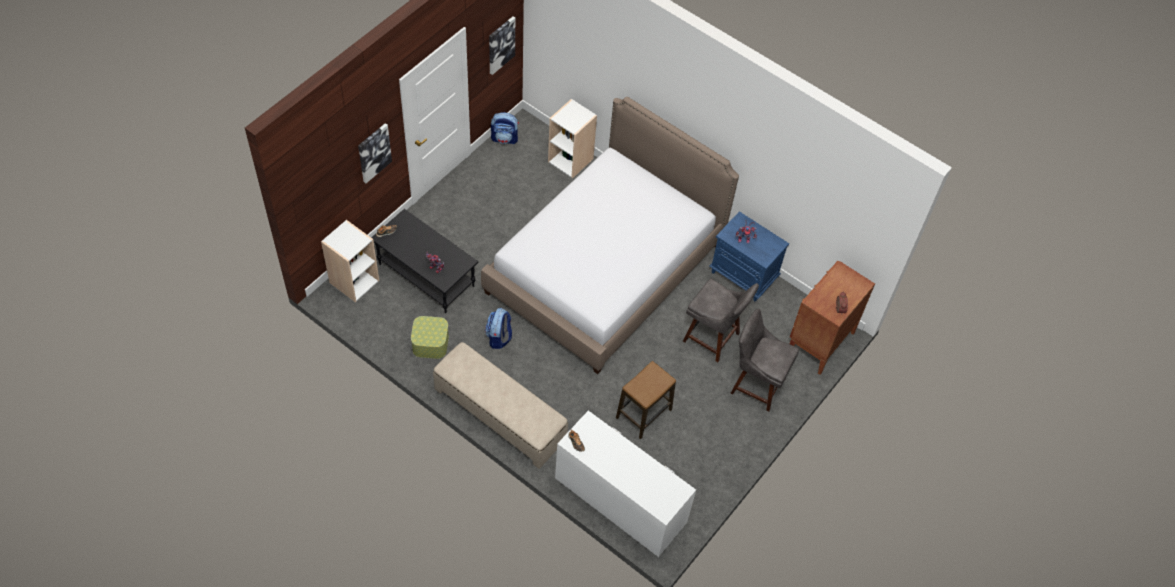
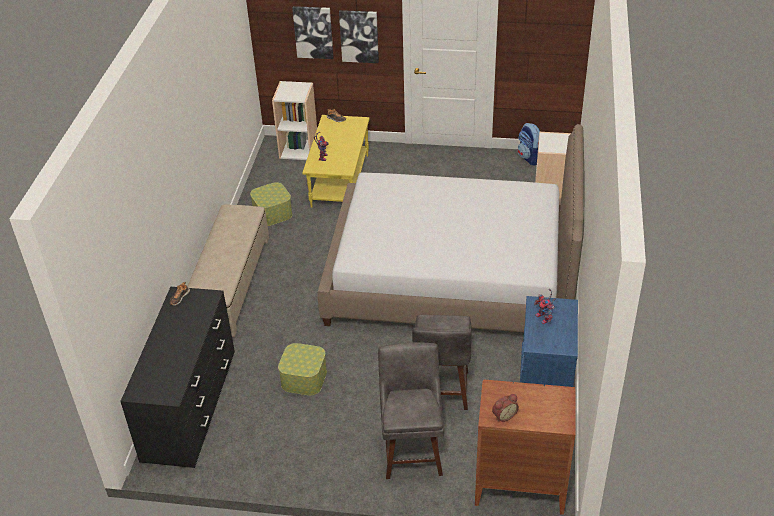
camera: 65 degrees right, 15 degrees down
(425, 275) = (339, 180): black coffee table -> yellow coffee table
(499, 337) = (312, 247): backpack -> none
(501, 45) = (550, 42): picture -> picture (313, 32)
(619, 500) = (190, 404): white dresser -> black dresser
(643, 414) = (304, 378): stool -> storage box

